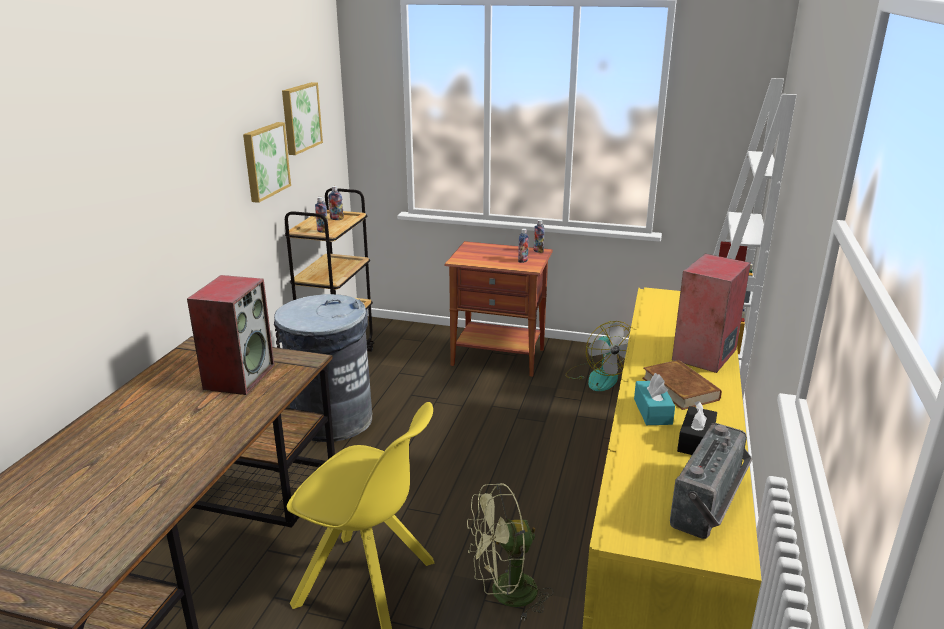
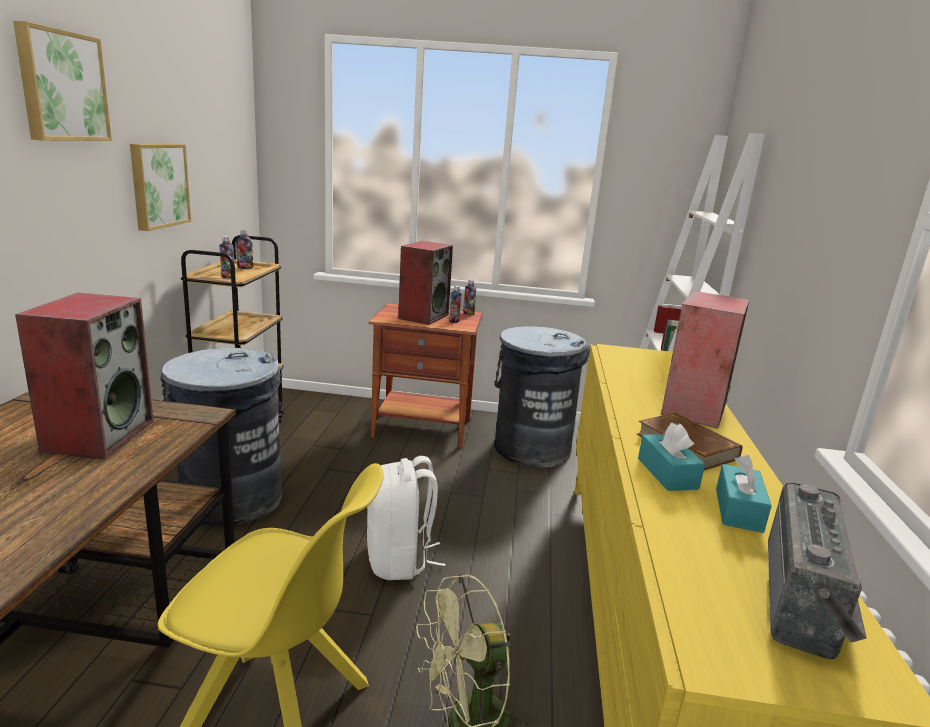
camera: 10 degrees left, 5 degrees down
(300, 117) = (205, 148): picture -> picture (61, 86)
(466, 473) = (399, 560): none -> white backpack
(495, 256) = (423, 316): none -> speaker
(598, 376) = (531, 448): fan -> grey trash can
(696, 441) = (738, 510): black tissue box -> turquoise tissue box

